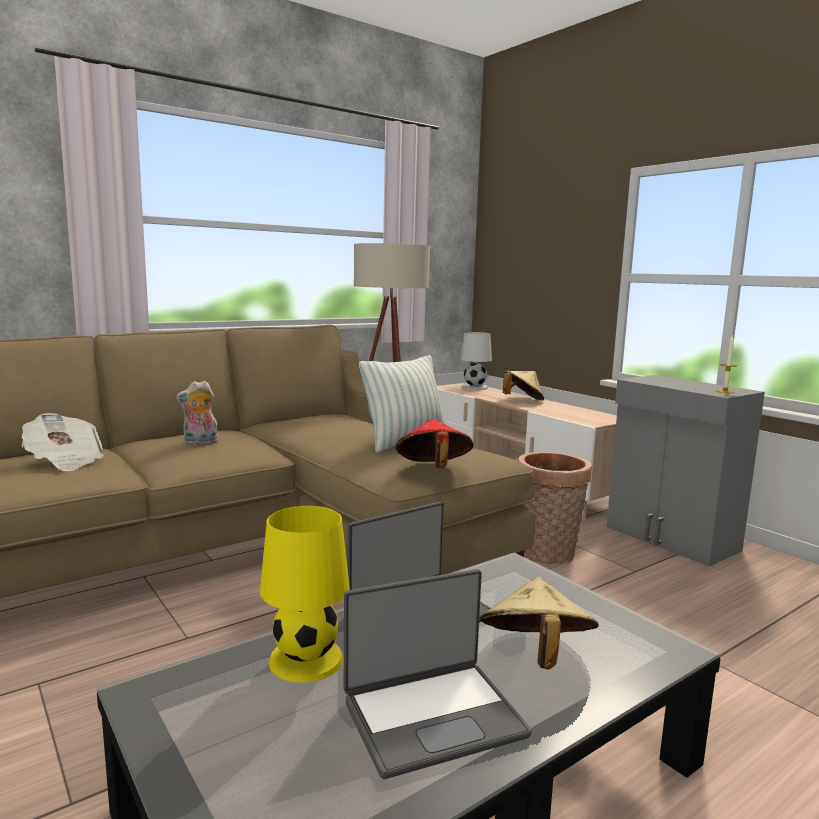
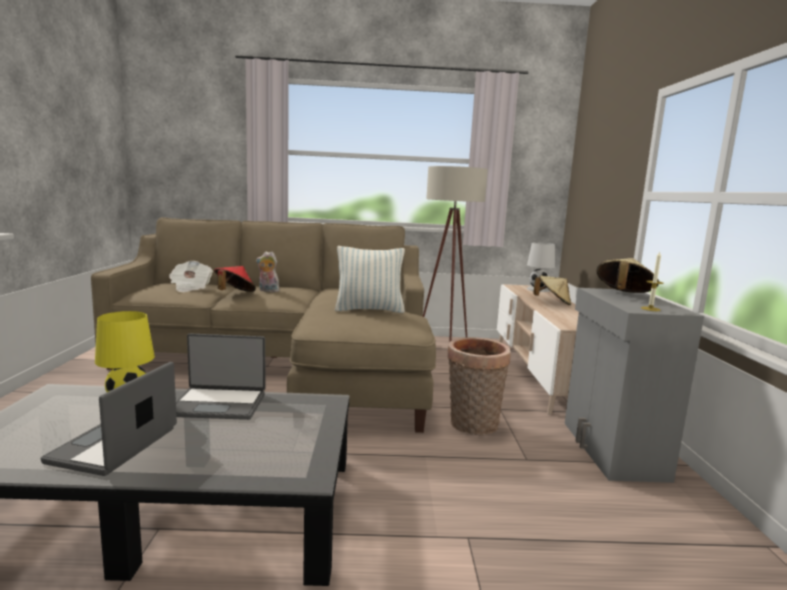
camera: 35 degrees right, 0 degrees up
(432, 716) = (116, 446): laptop -> laptop turned 90 degrees clockwise
(433, 470) = (337, 326): red hat -> red hat (235, 293)
(535, 655) = (224, 444): beige hat -> beige hat (623, 295)

